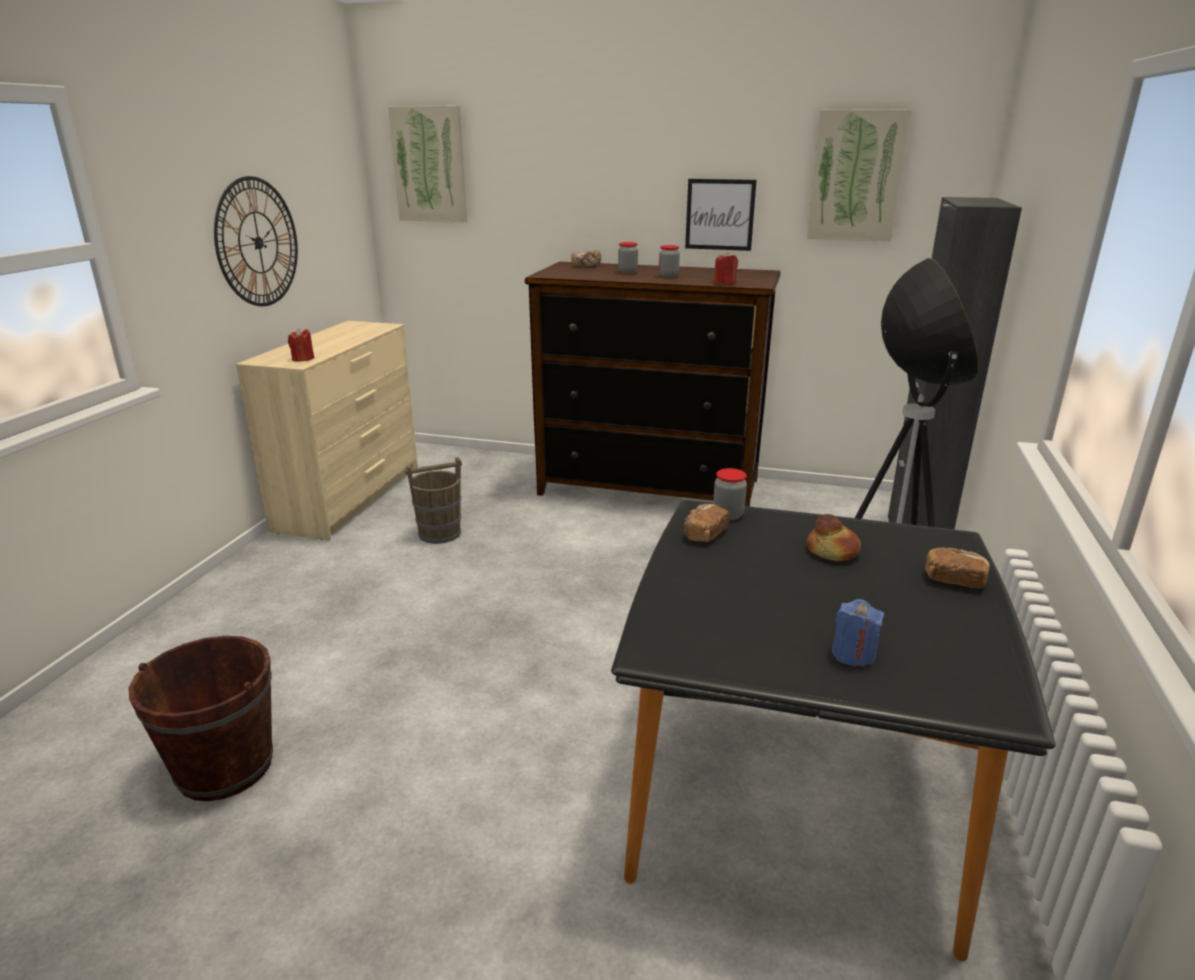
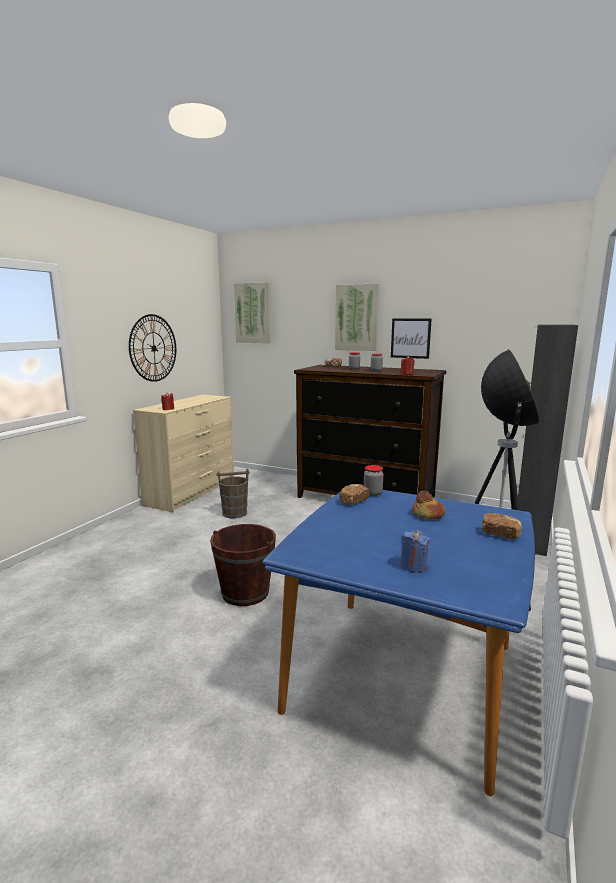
camera: 10 degrees right, 10 degrees down
(225, 767) = (73, 621): brown bucket -> brown bucket (245, 592)
(794, 794) = (403, 677): black dining table -> blue dining table
(856, 176) = (490, 315): picture -> picture (357, 317)

